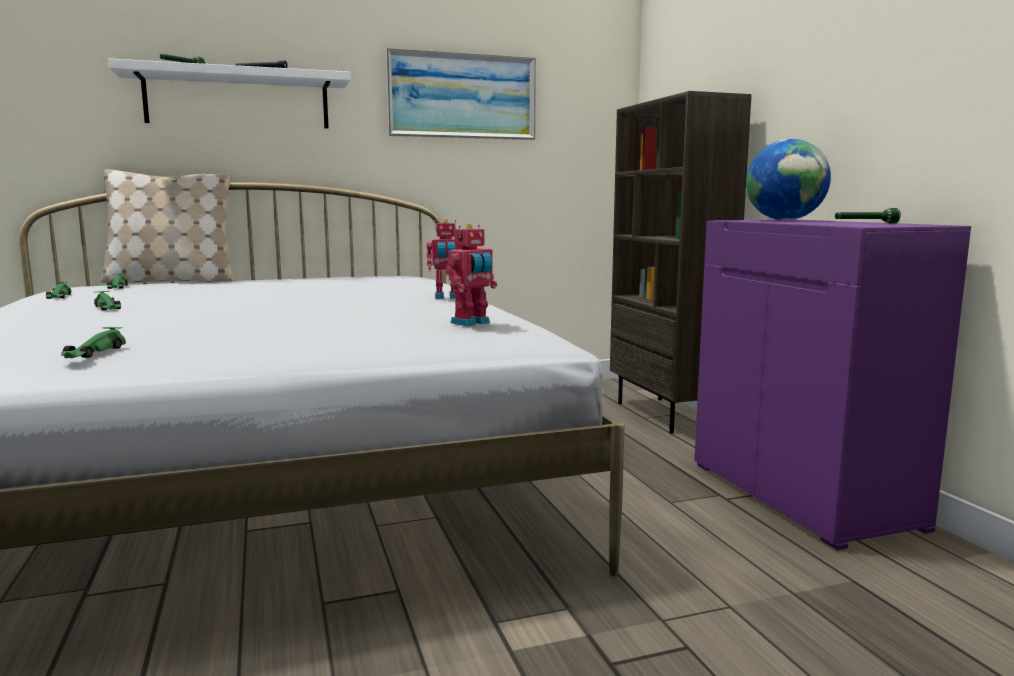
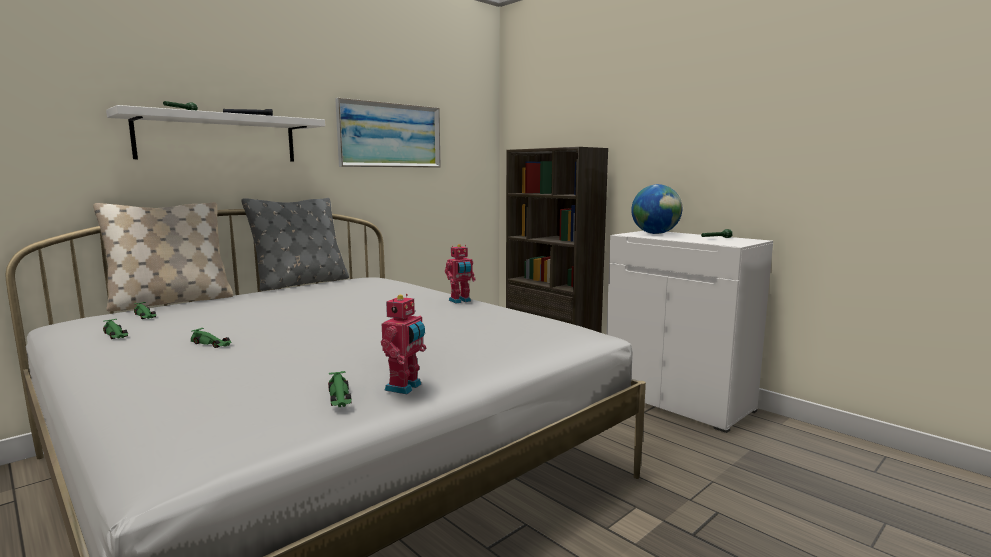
camera: 25 degrees left, 0 degrees up
(324, 276) = (301, 283): none -> grey pillow
(472, 323) = (538, 326): toy robot -> toy robot (405, 387)
(803, 495) = (678, 401): purple cabinet -> white cabinet

